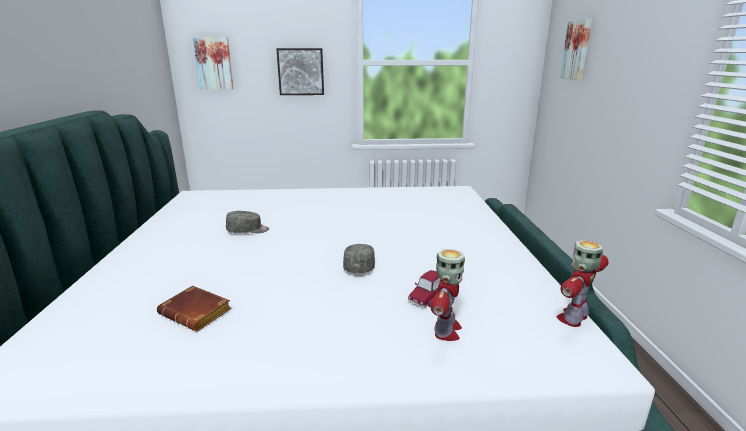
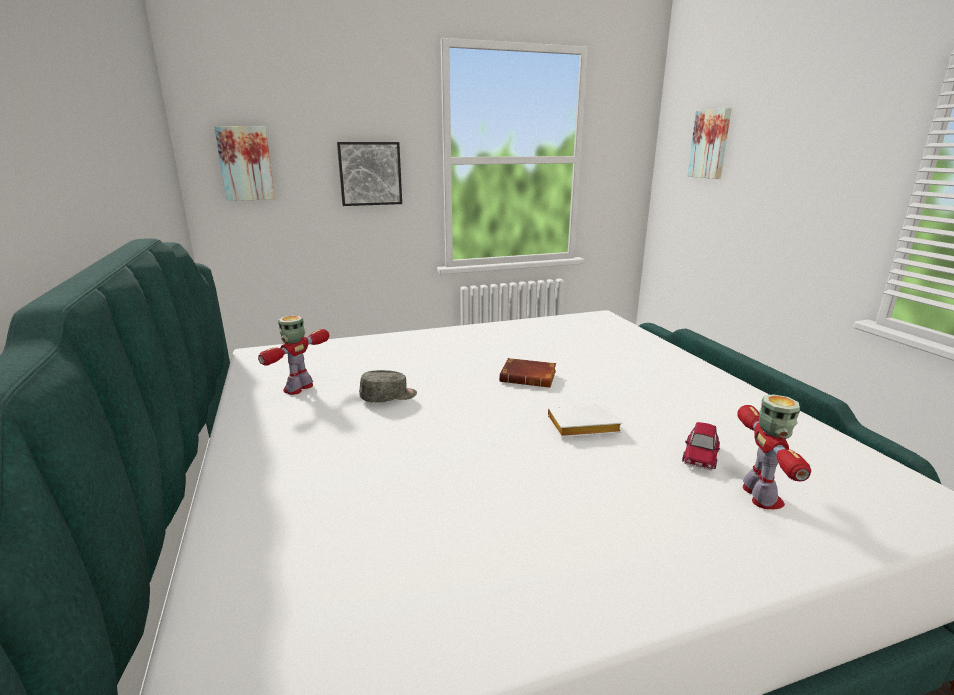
camera: 15 degrees left, 0 degrees up
(198, 313) = (432, 528): brown book -> brown book (529, 377)
(360, 266) = (582, 427): grey cap -> white book
(573, 318) = (870, 457): toy robot -> toy robot (299, 388)

